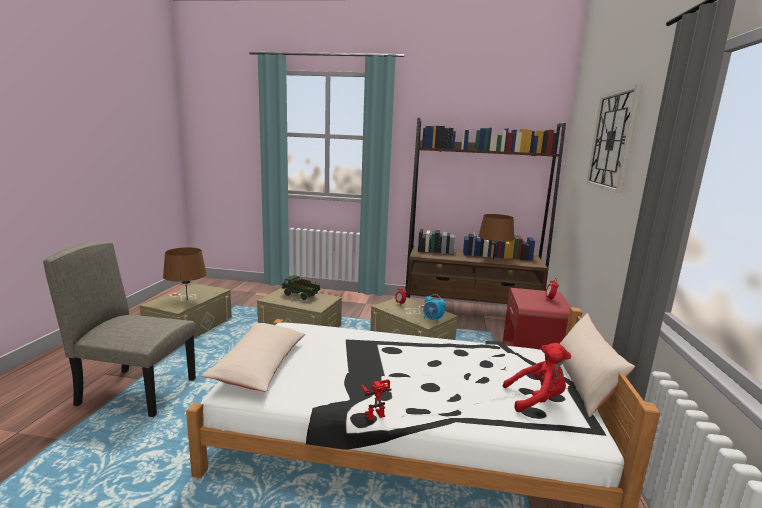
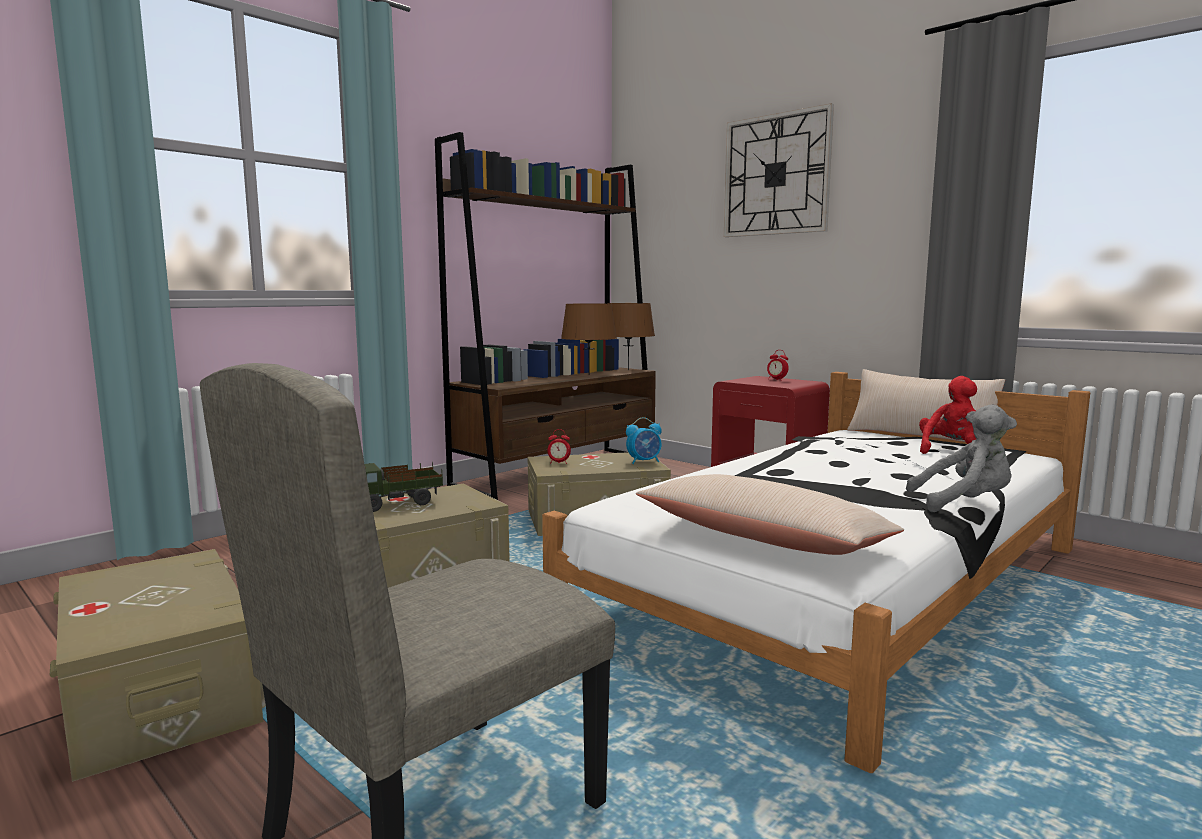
camera: 55 degrees left, 5 degrees down
(187, 300) = (175, 598): brown table lamp -> brown table lamp (628, 370)
(375, 413) = (964, 503): toy robot -> grey plush toy

